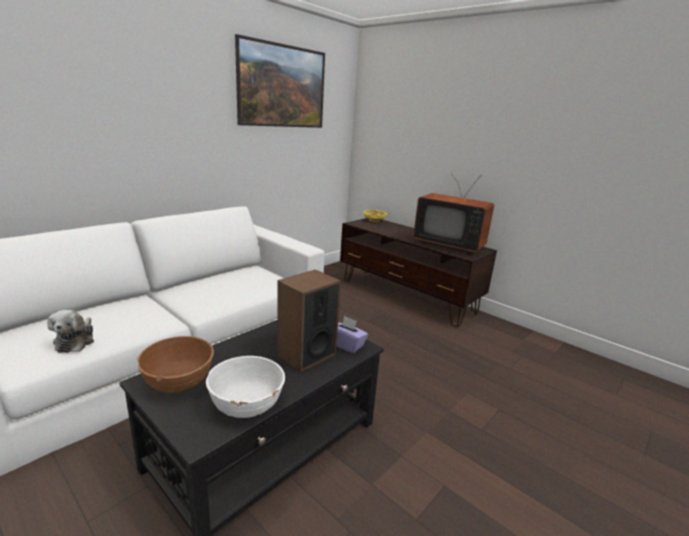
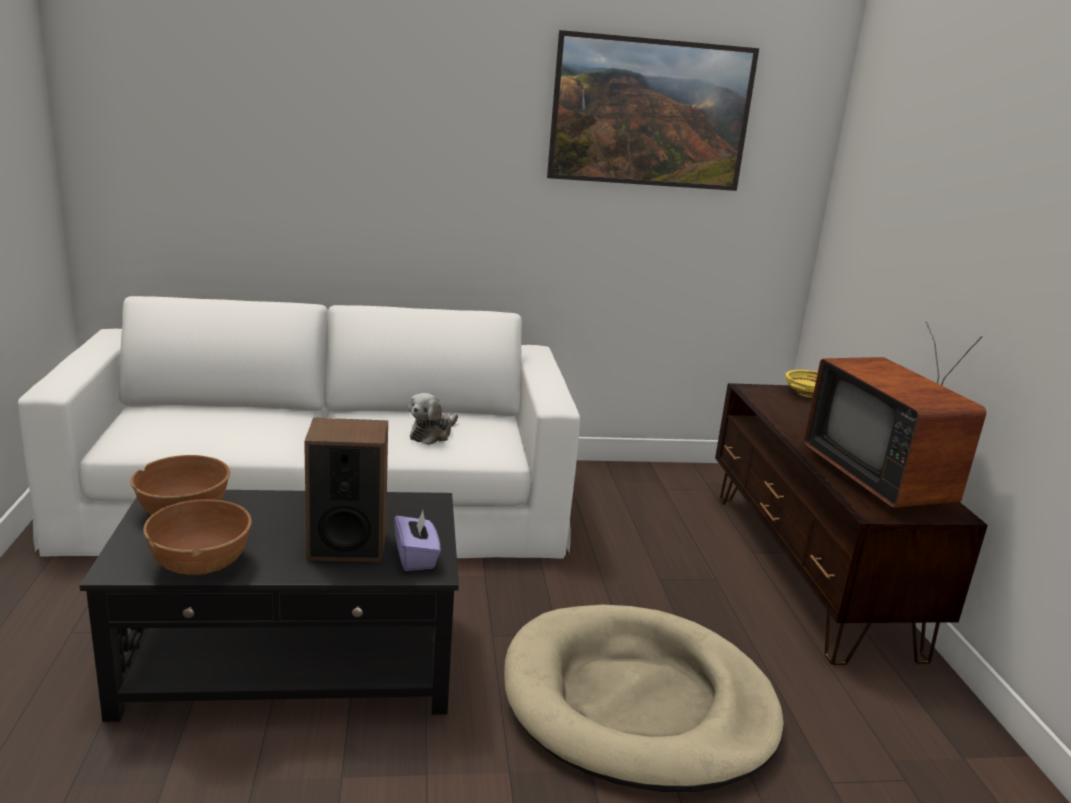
camera: 40 degrees right, 0 degrees up
(76, 341) = (180, 436): plush toy -> plush toy (432, 434)
(247, 405) = (201, 563): white bowl -> brown bowl
(427, 374) = (638, 703): none -> beige dog bed

